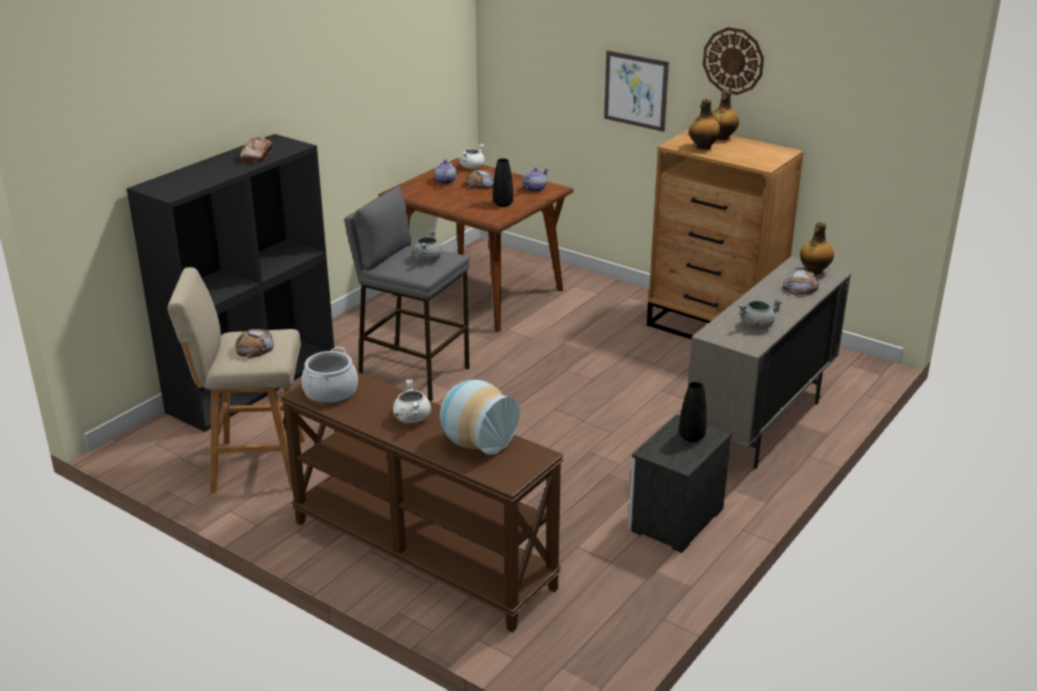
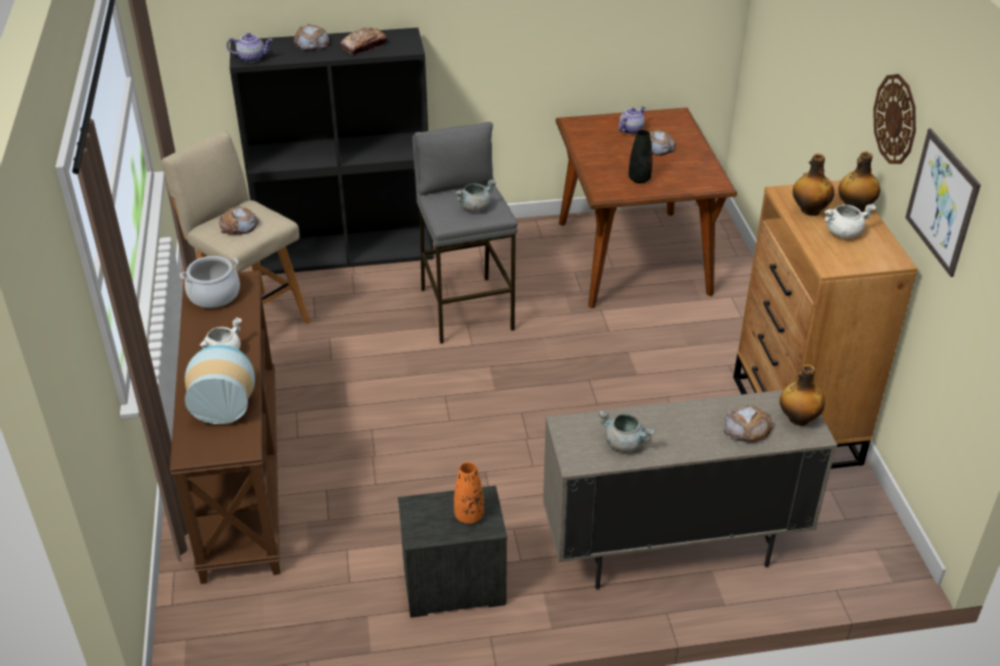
camera: 45 degrees right, 10 degrees up
(207, 167) = (311, 43): none -> bread
(472, 167) = (681, 124): white cooking pot -> white cooking pot (843, 232)
(535, 189) = (697, 175): teapot -> teapot (252, 58)
(636, 90) = (829, 108): picture -> picture (942, 202)
(691, 437) = (469, 516): black vase -> orange vase

